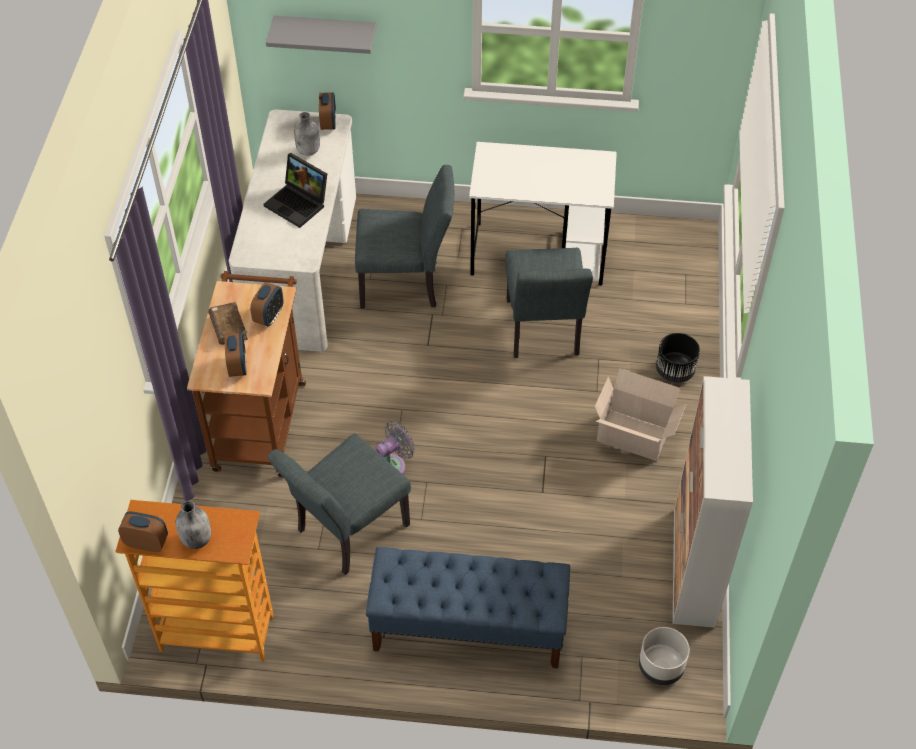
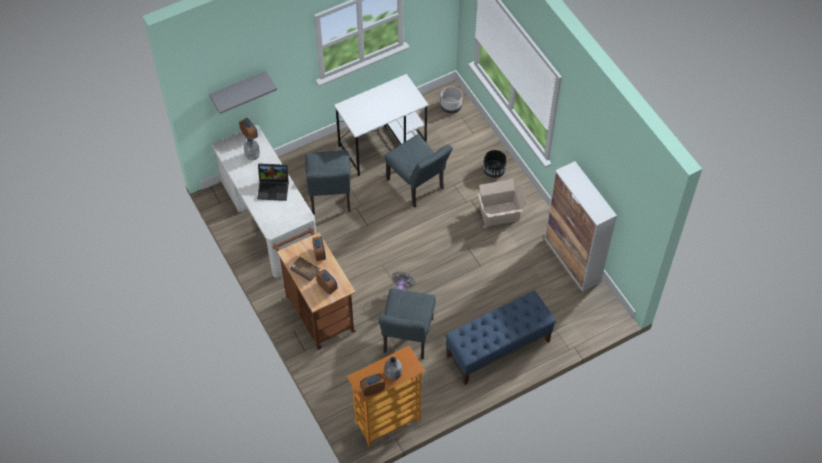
camera: 35 degrees left, 5 degrees up
(407, 284) = (330, 199): grey chair -> grey chair turned 120 degrees clockwise
(661, 667) = (591, 313): grey planter -> grey planter (451, 107)

